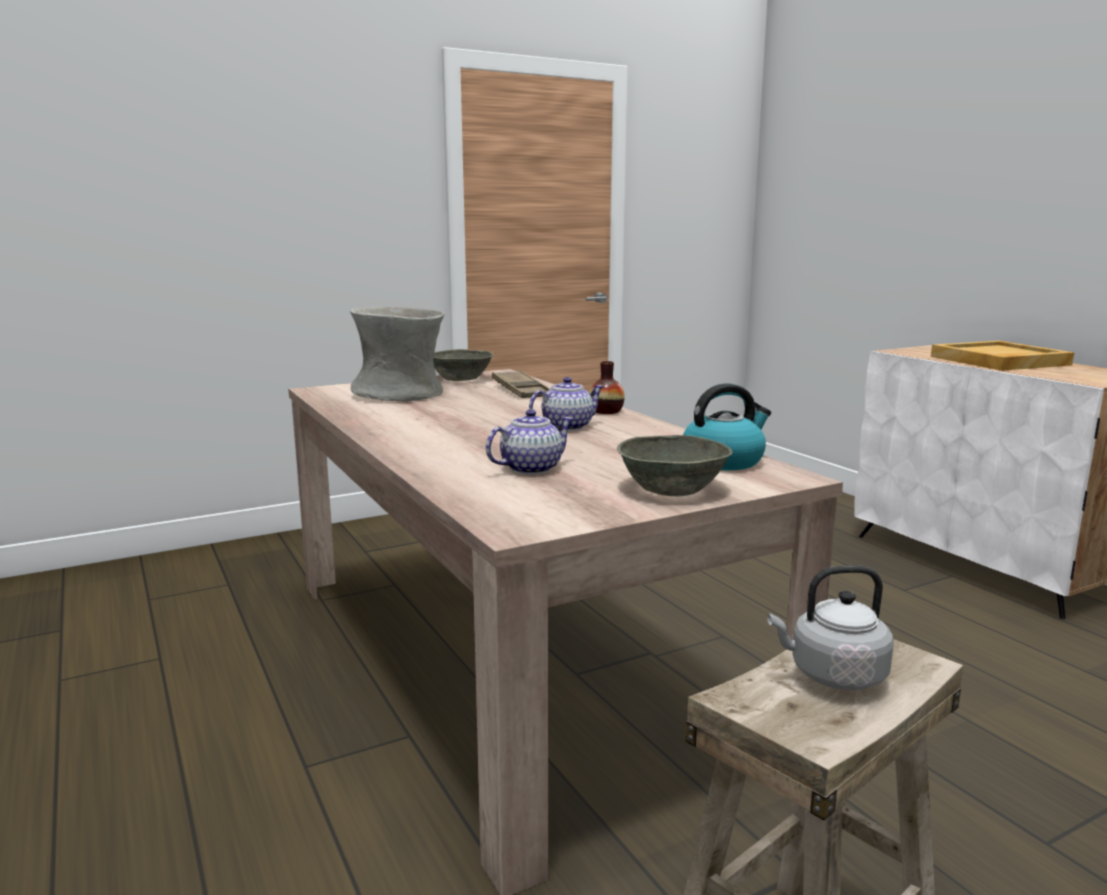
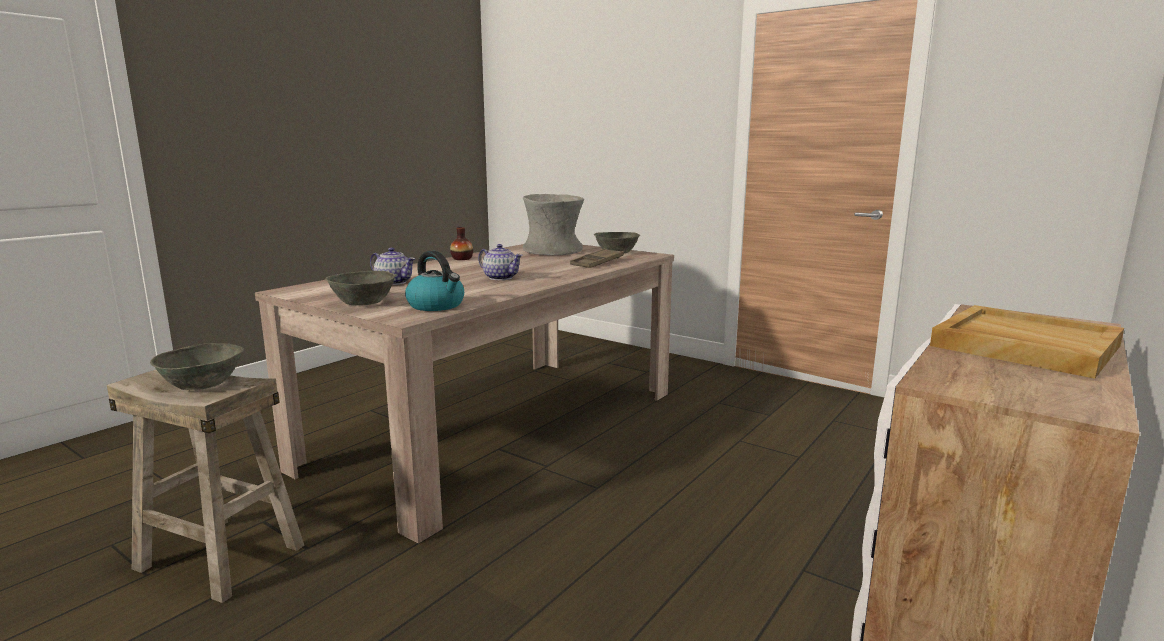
camera: 65 degrees right, 0 degrees up
(606, 411) = (556, 279): vase -> vase (462, 259)
(832, 675) = (202, 384): grey kettle -> grey bowl

